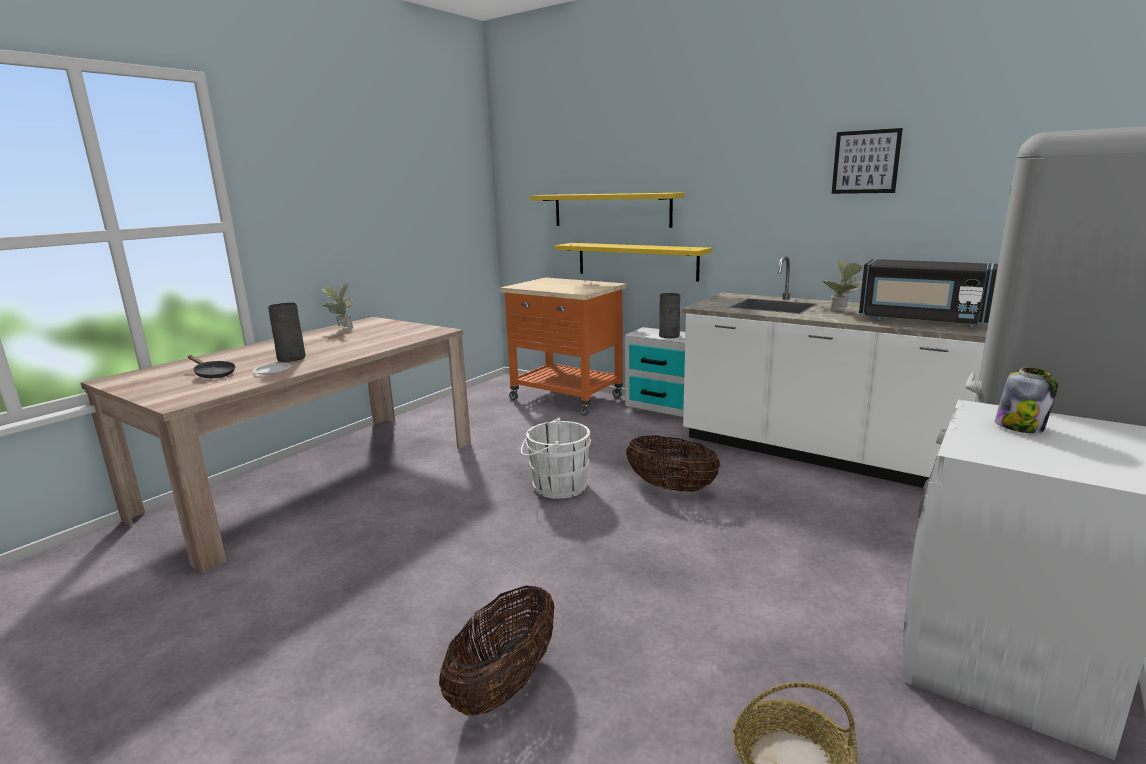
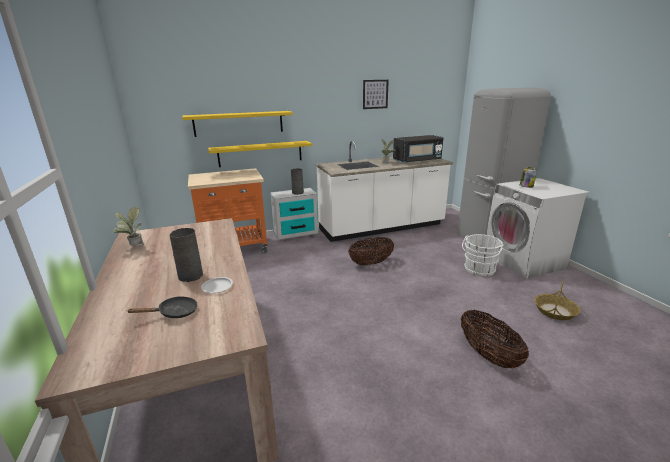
camera: 55 degrees left, 5 degrees up
(556, 486) = (333, 287): white bucket -> white bucket (479, 270)

